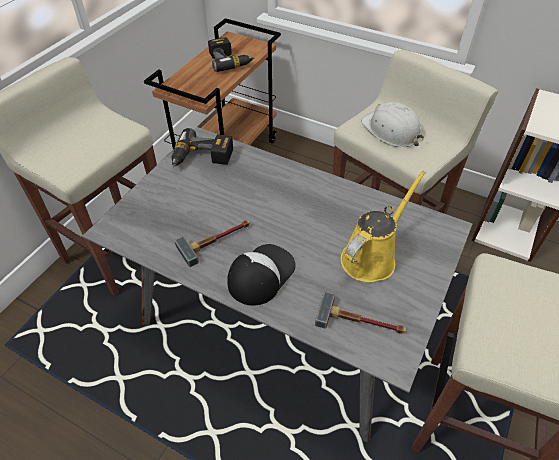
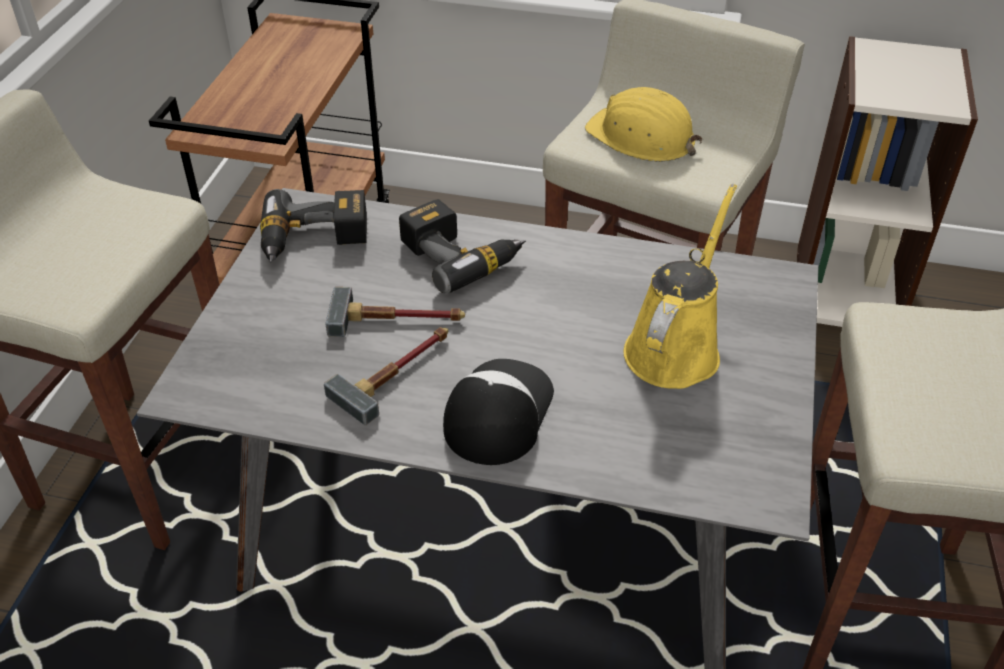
camera: 15 degrees left, 5 degrees down
(230, 61) = (297, 64): power drill -> power drill (460, 255)
(361, 322) = (695, 451): hammer -> hammer (398, 319)
(391, 130) = (641, 137): white hard hat -> yellow hard hat

